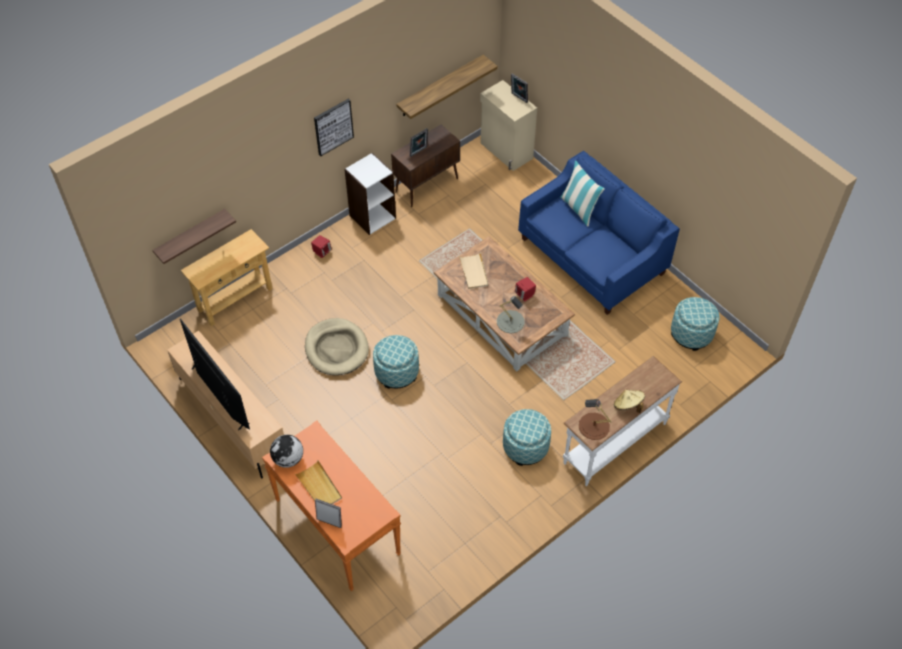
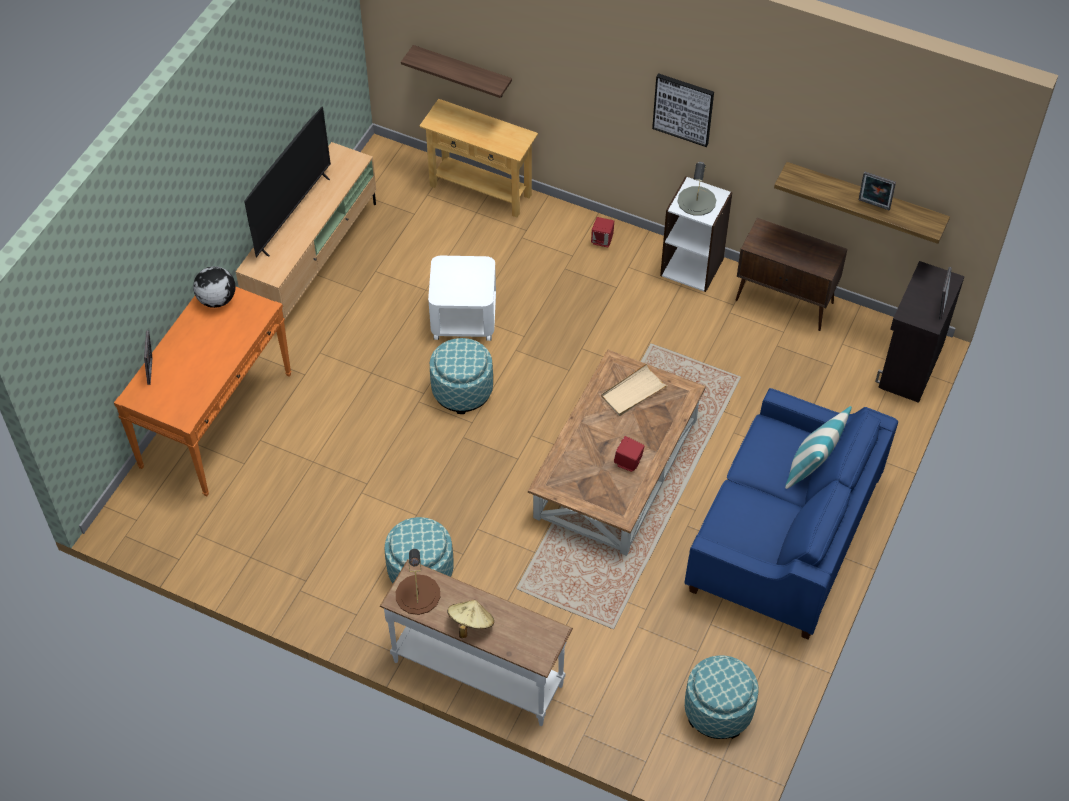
camera: 65 degrees right, 0 degrees up
(319, 487) = (192, 343): beige tray -> none
(336, 349) = (463, 316): beige dog bed -> white side table
(419, 152) = (779, 245): picture frame -> picture frame (873, 205)
(506, 151) = (909, 366): beige cabinet -> black cabinet
(510, 321) = (574, 462): grey table lamp -> grey table lamp (697, 201)

